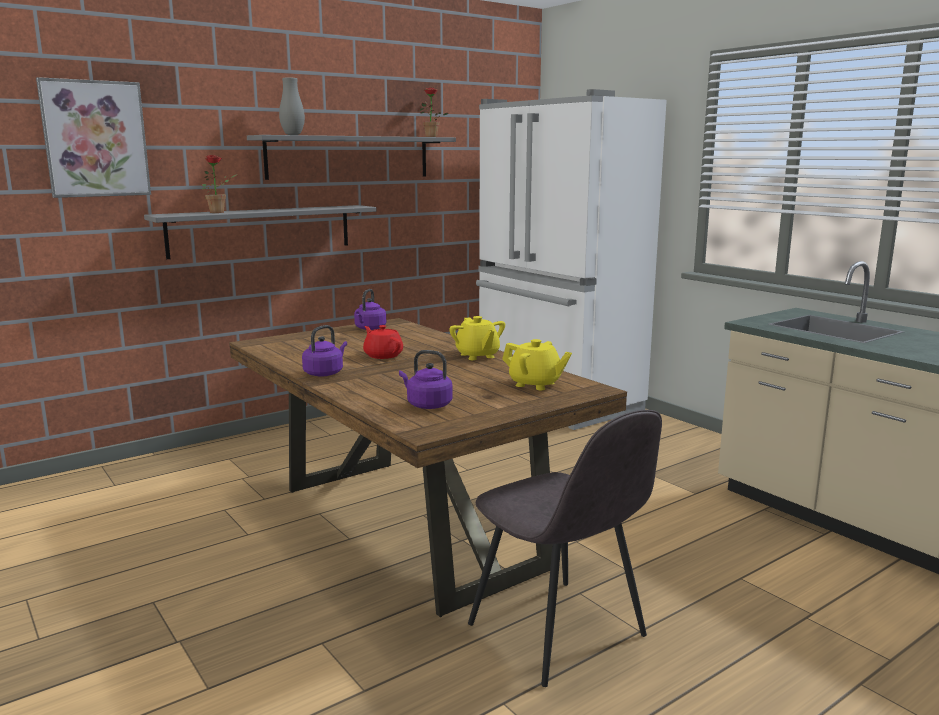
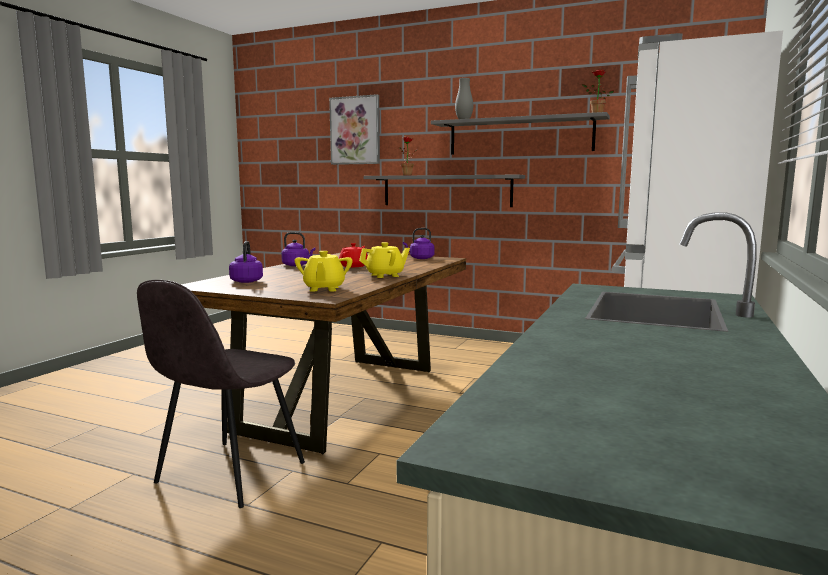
camera: 60 degrees right, 5 degrees down
(477, 356) = (385, 275): yellow teapot -> yellow teapot turned 150 degrees counterclockwise

